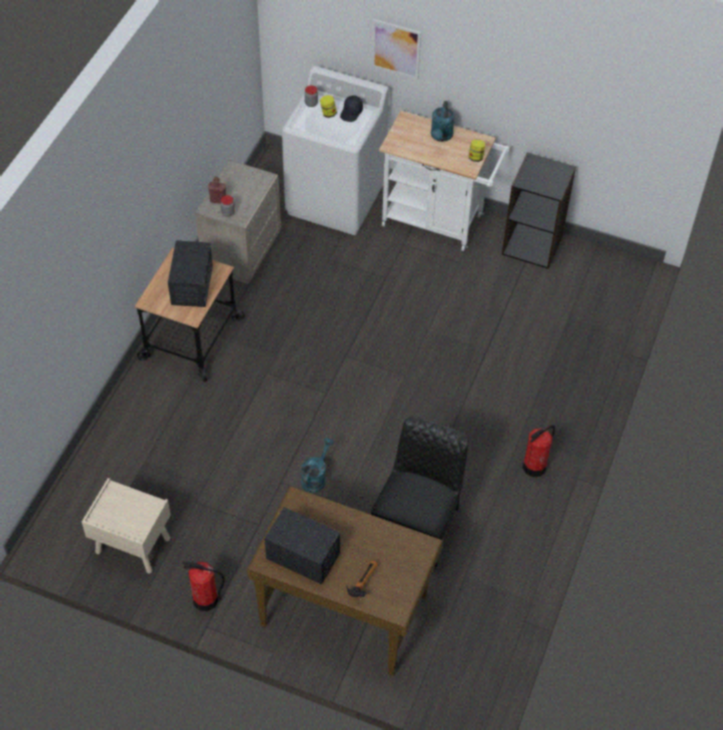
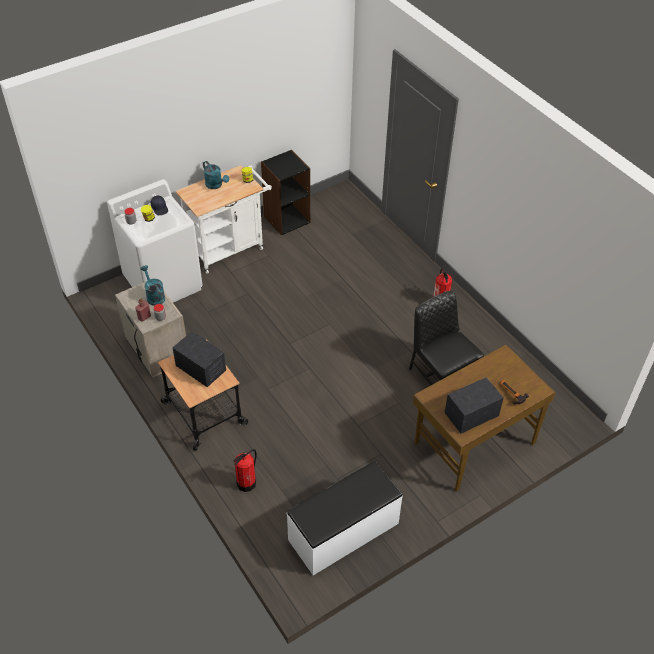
camera: 55 degrees left, 5 degrees down
(132, 545) = (344, 532): beige nightstand -> white bench
(206, 599) = (416, 511): fire extinguisher -> fire extinguisher (246, 483)
(315, 477) = (368, 406): turquoise watering can -> turquoise watering can (154, 296)
(396, 49) = (160, 147): picture -> none

